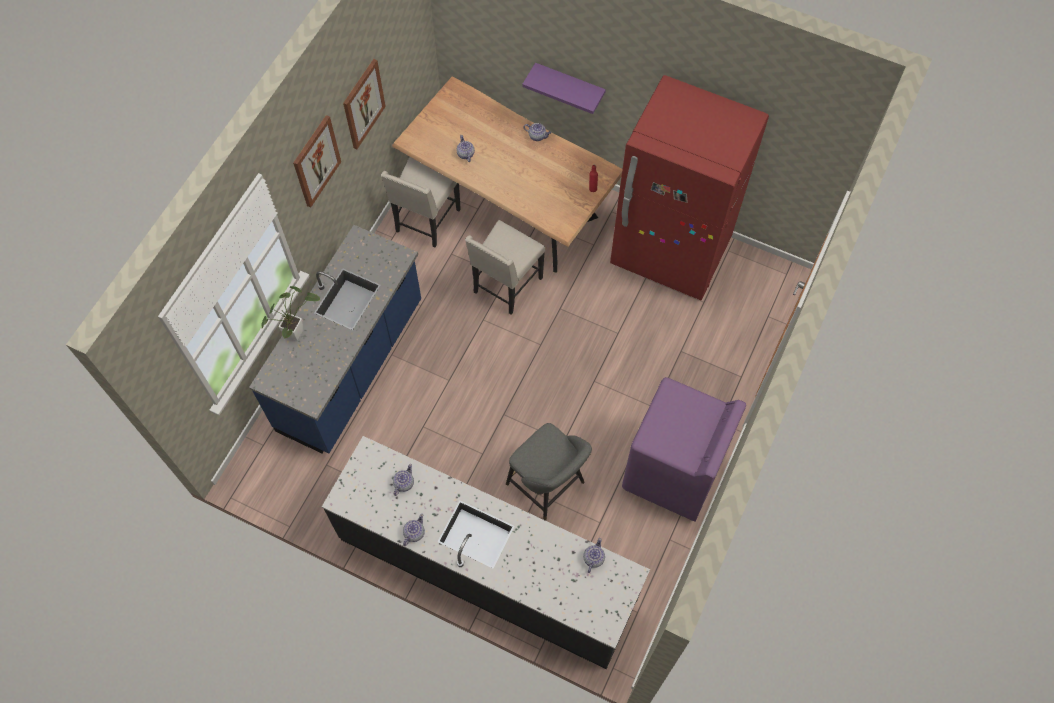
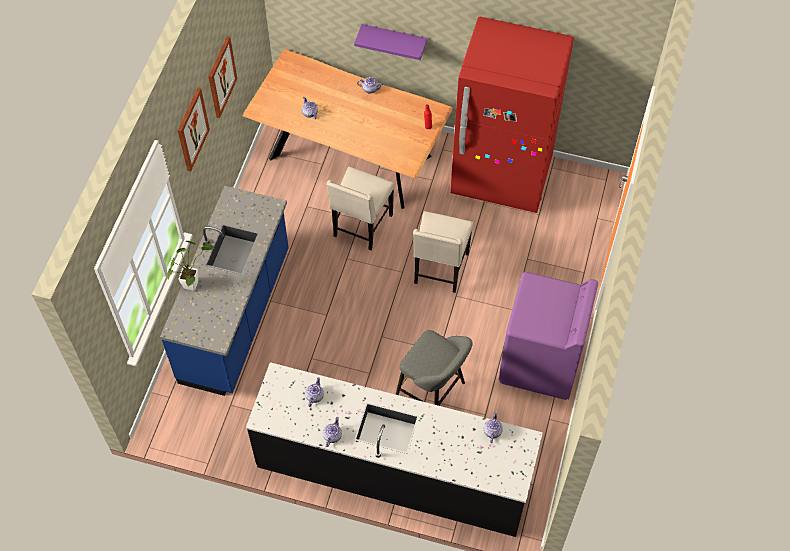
camera: 10 degrees left, 5 degrees down
(426, 221) = (278, 181): beige chair -> beige chair (440, 269)

